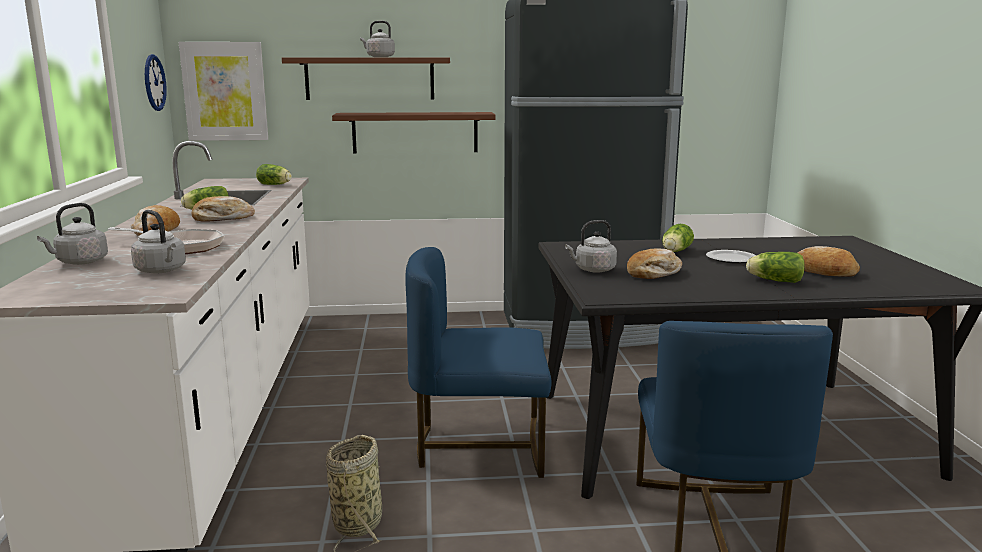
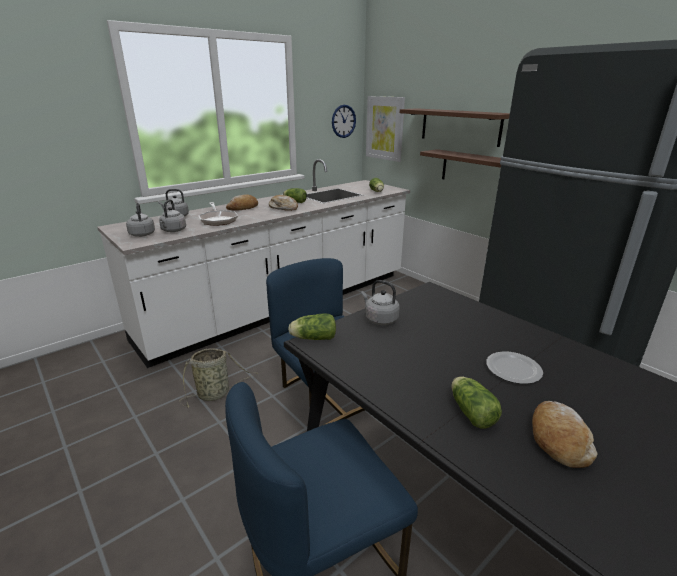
camera: 55 degrees right, 10 degrees up
(379, 57) = (460, 111): grey kettle -> grey kettle (142, 234)
(654, 273) = (404, 345): bread -> none
(675, 251) = (490, 336): lettuce -> lettuce (312, 338)

